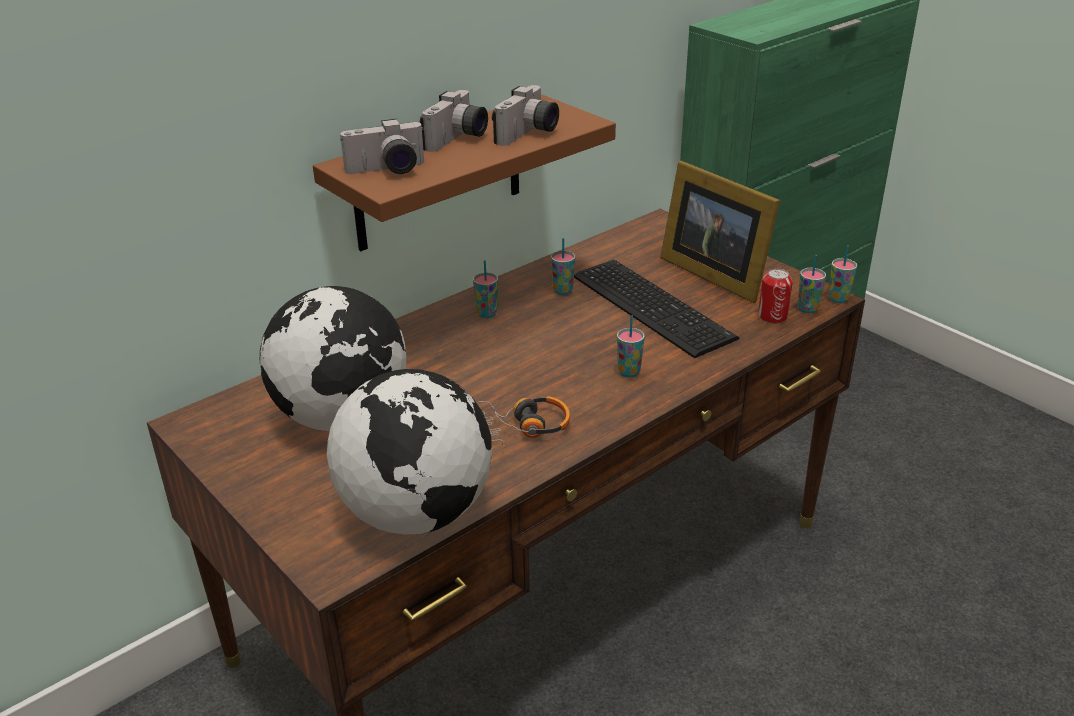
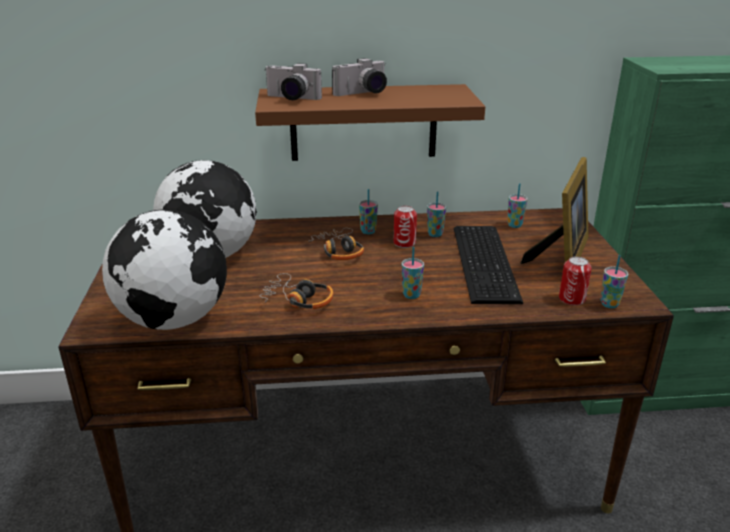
camera: 35 degrees right, 5 degrees down
(486, 351) = (338, 251): none -> headphones
(529, 134) = (412, 100): camera -> none
(544, 313) = (404, 243): none -> can
(714, 272) = (562, 257): picture frame -> picture frame turned 150 degrees counterclockwise
(838, 299) = (647, 306): cup -> cup (514, 225)

